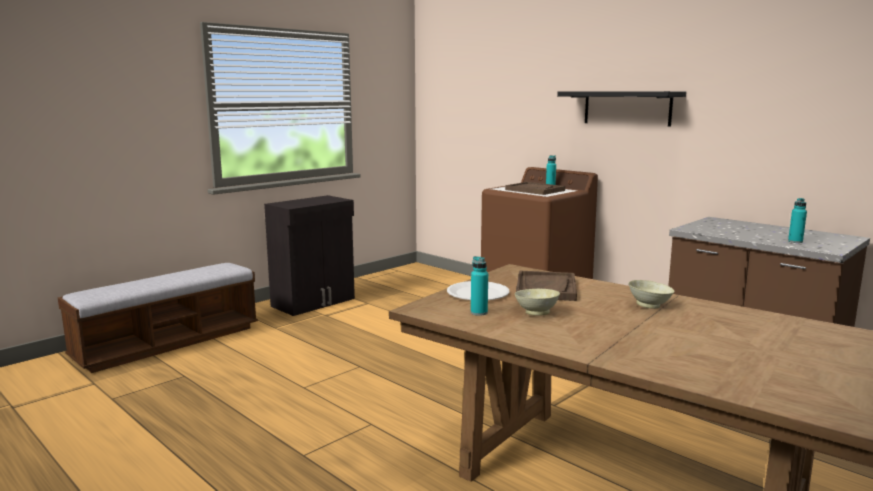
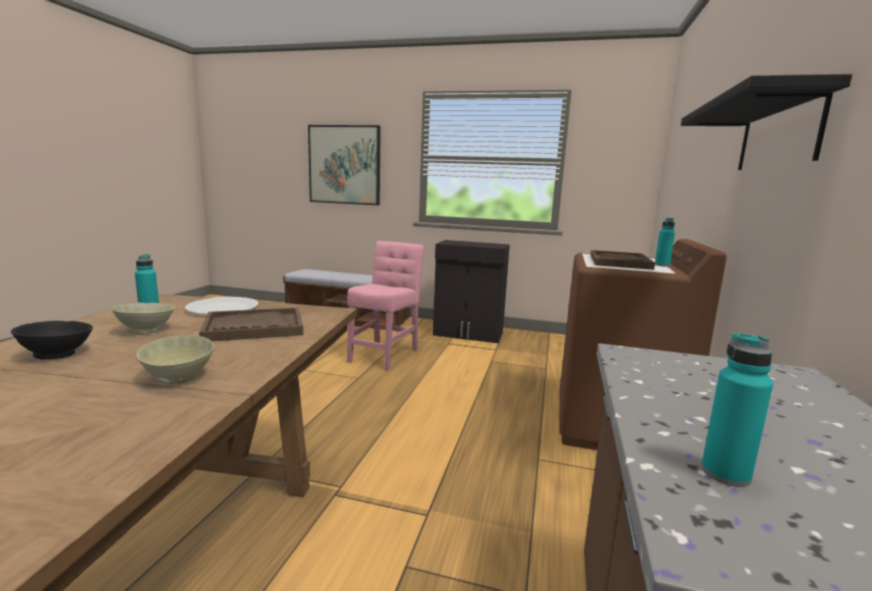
camera: 60 degrees right, 0 degrees up
(94, 122) = (344, 165): none -> picture
(314, 345) = (385, 354): none -> pink chair
(589, 332) = (58, 355): none -> black bowl

